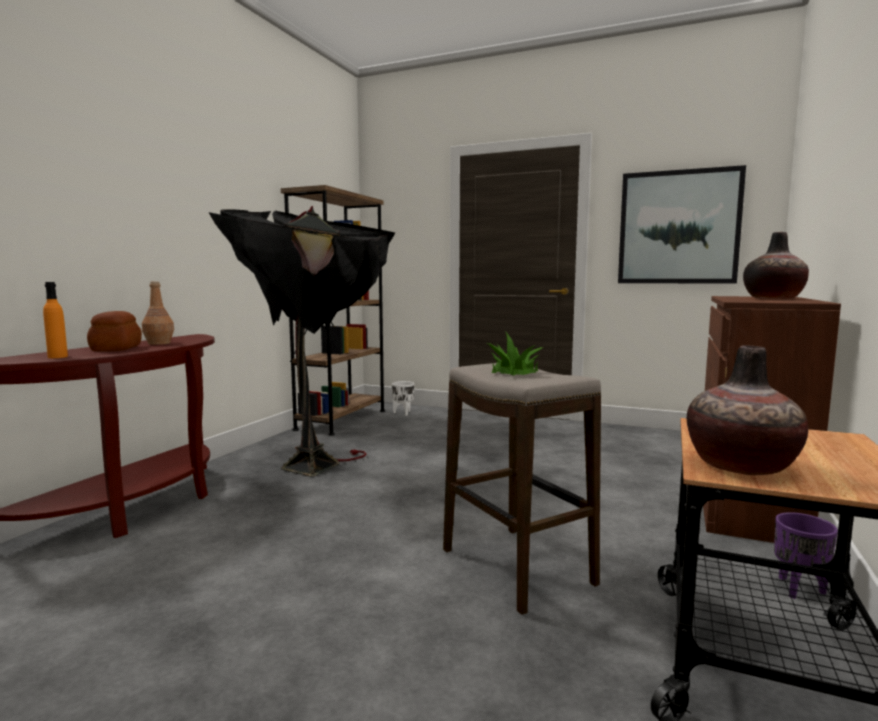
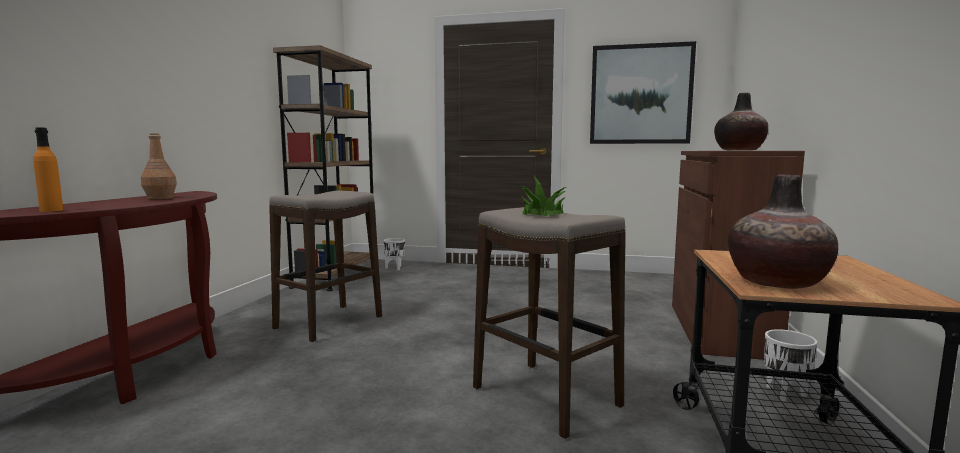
camera: 10 degrees left, 0 degrees up
(115, 348) = (114, 203): bread -> none
(321, 470) = (329, 323): black floor lamp -> stool
(798, 589) = (784, 394): purple planter -> white planter

